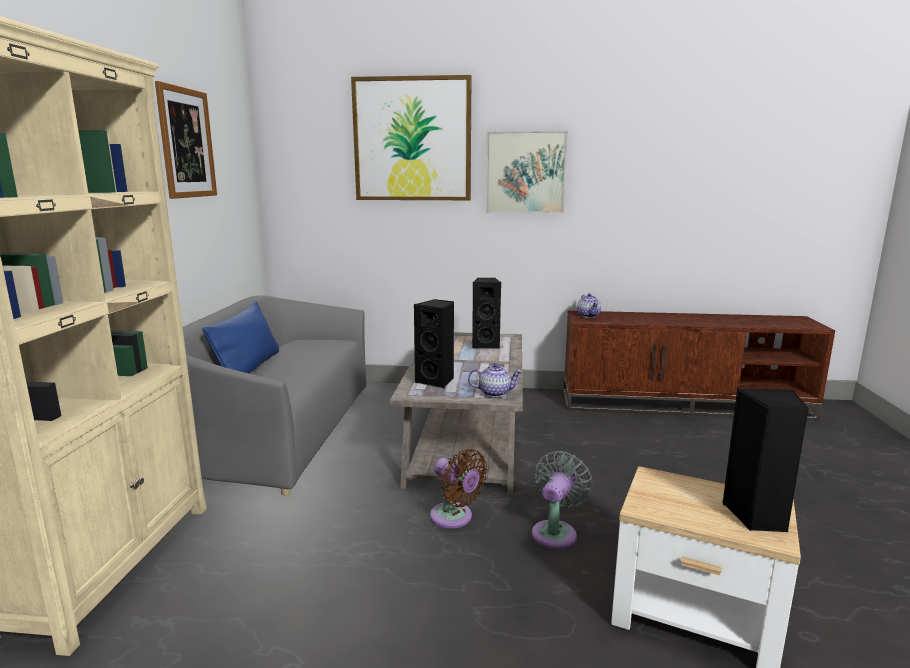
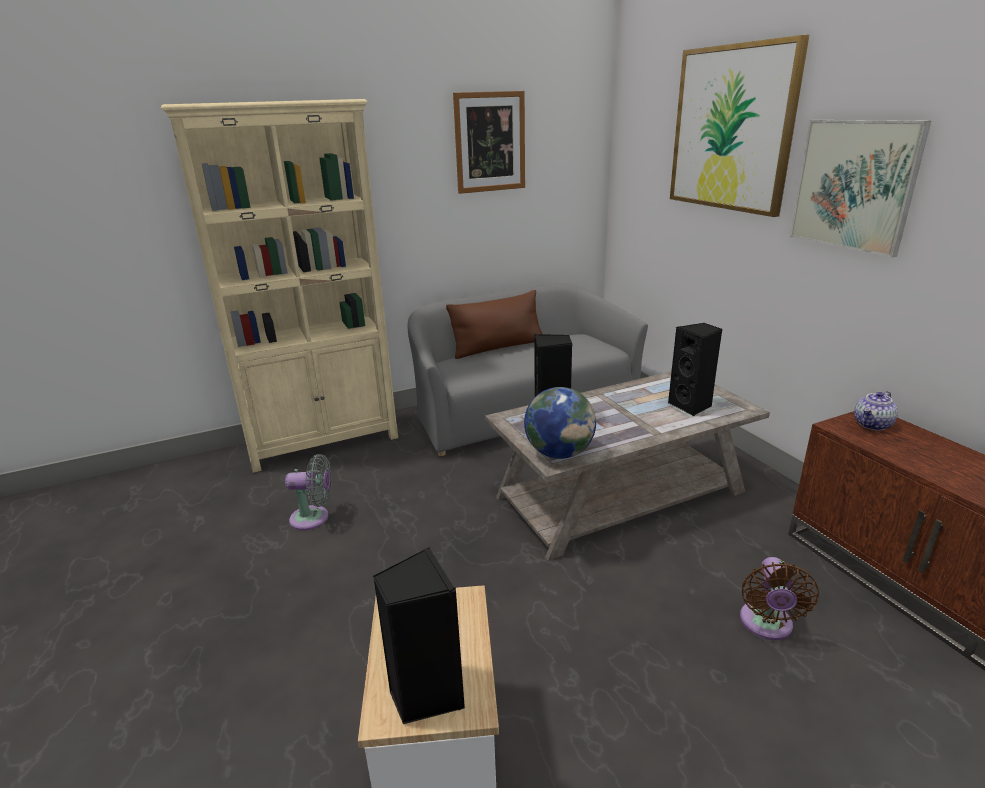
camera: 60 degrees right, 10 degrees up
(249, 368) = (498, 347): blue pillow -> brown pillow
(454, 518) = (478, 542): brown fan -> brown fan (766, 625)
(494, 393) = (559, 453): teapot -> globe
(556, 532) = (509, 610): grey fan -> grey fan (313, 518)

